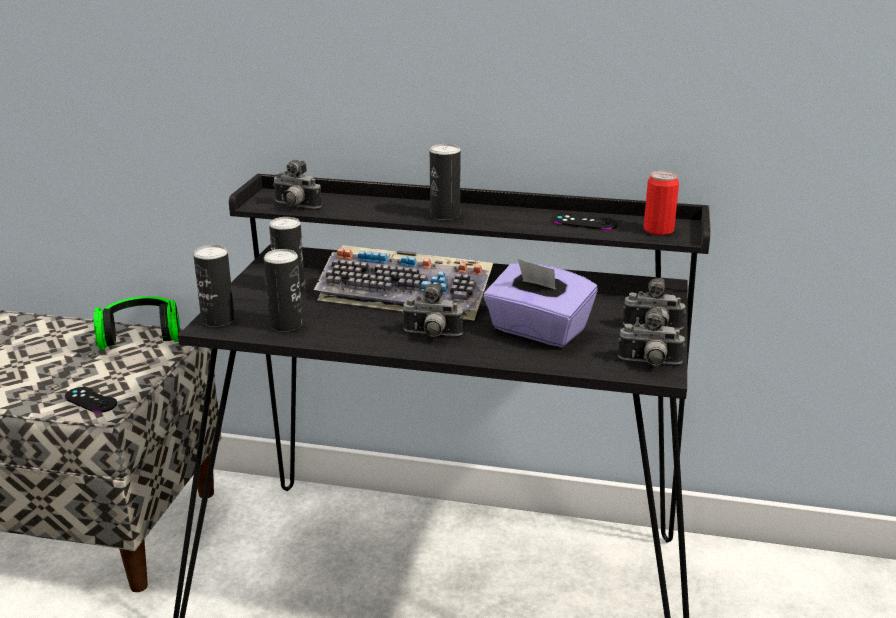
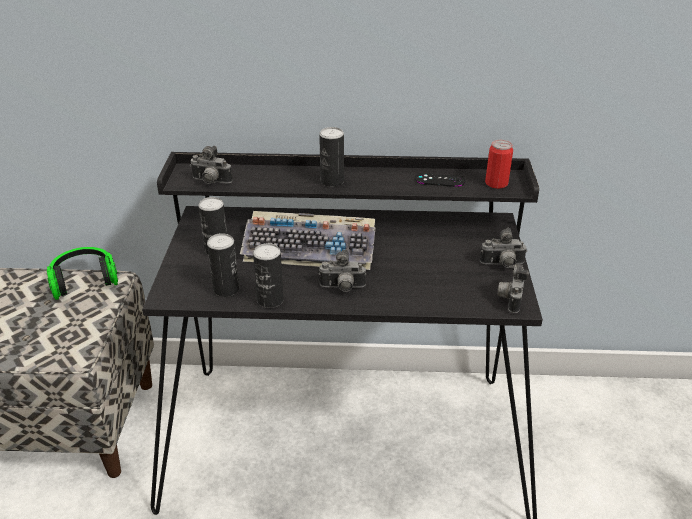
camera: 10 degrees left, 10 degrees up
(91, 400) = (62, 349): black game controller -> none
(218, 320) = (170, 290): can -> can (270, 300)
(537, 331) = (420, 275): purple tissue box -> none
(649, 363) = (510, 298): camera -> camera turned 105 degrees clockwise

